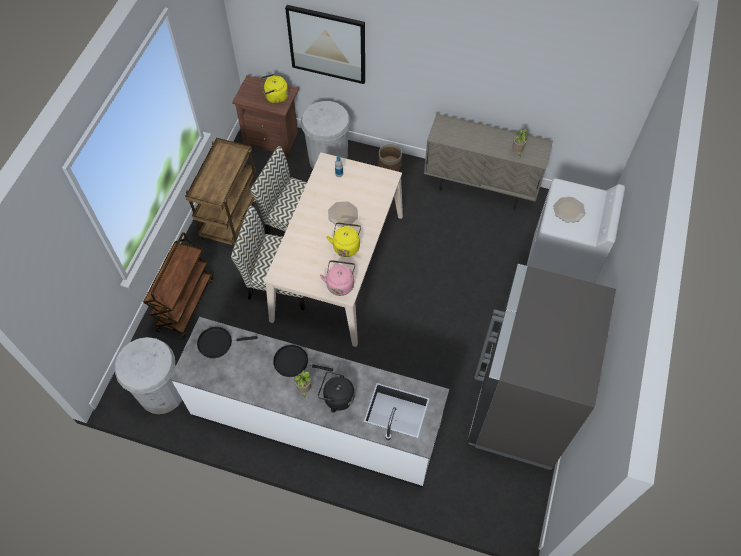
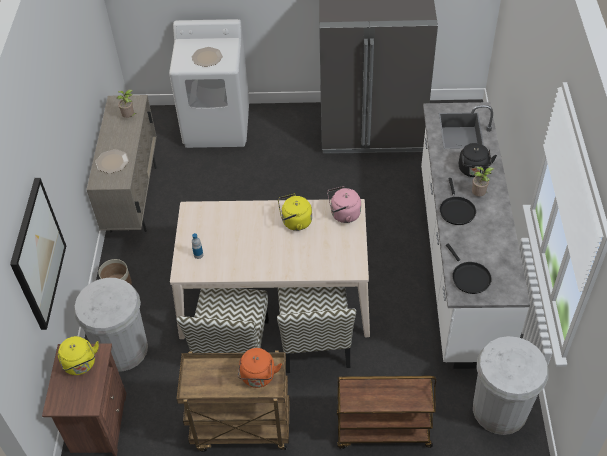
camera: 105 degrees left, 10 degrees down
(213, 189) = (258, 377): none -> orange kettle
(343, 214) = (255, 236): plate -> plate (112, 161)

